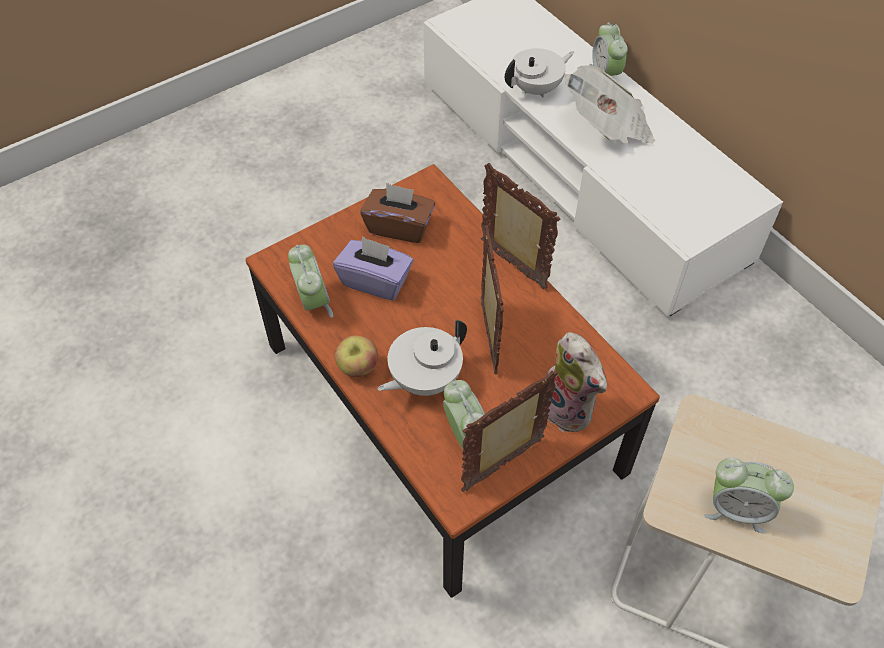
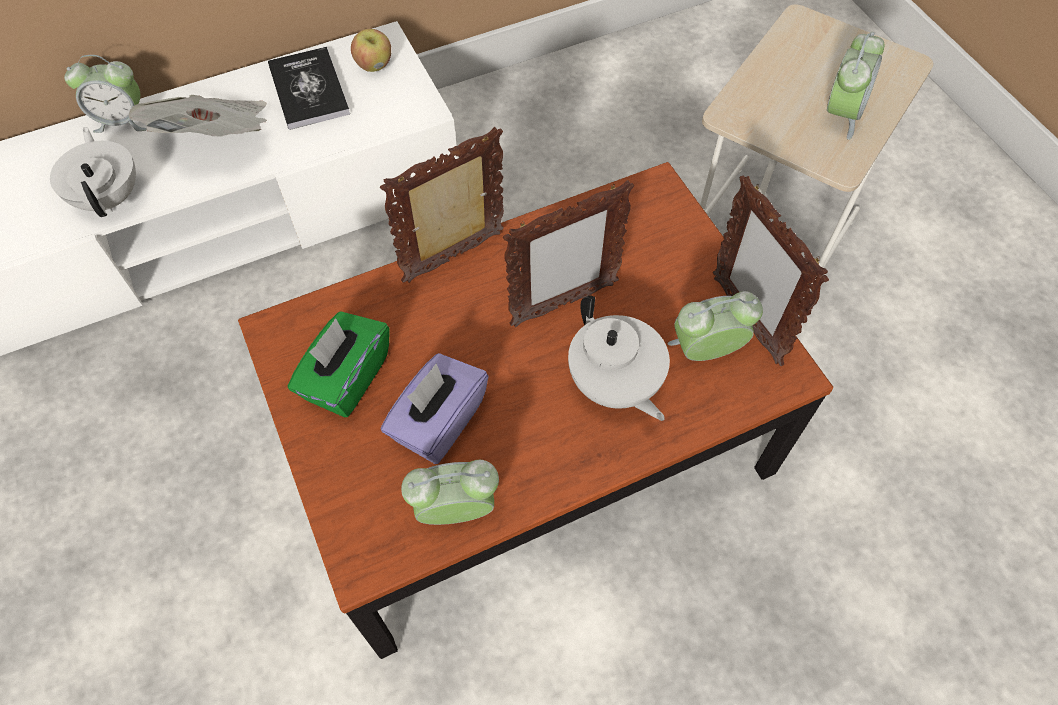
camera: 80 degrees left, 5 degrees up
(358, 367) = (584, 462): apple -> apple (374, 65)
(399, 226) = (346, 378): brown tissue box -> green tissue box
(488, 338) = (563, 304): picture frame -> picture frame turned 150 degrees clockwise
(570, 408) = (676, 242): plush toy -> none
(678, 164) = (309, 89): none -> book

